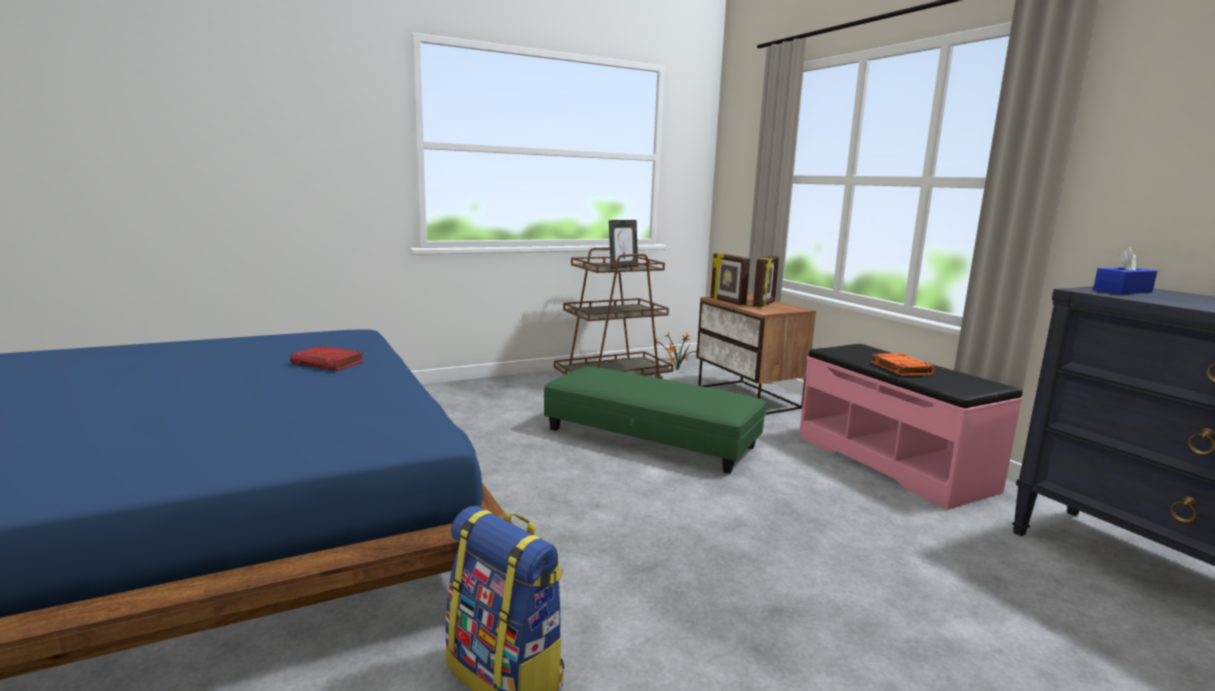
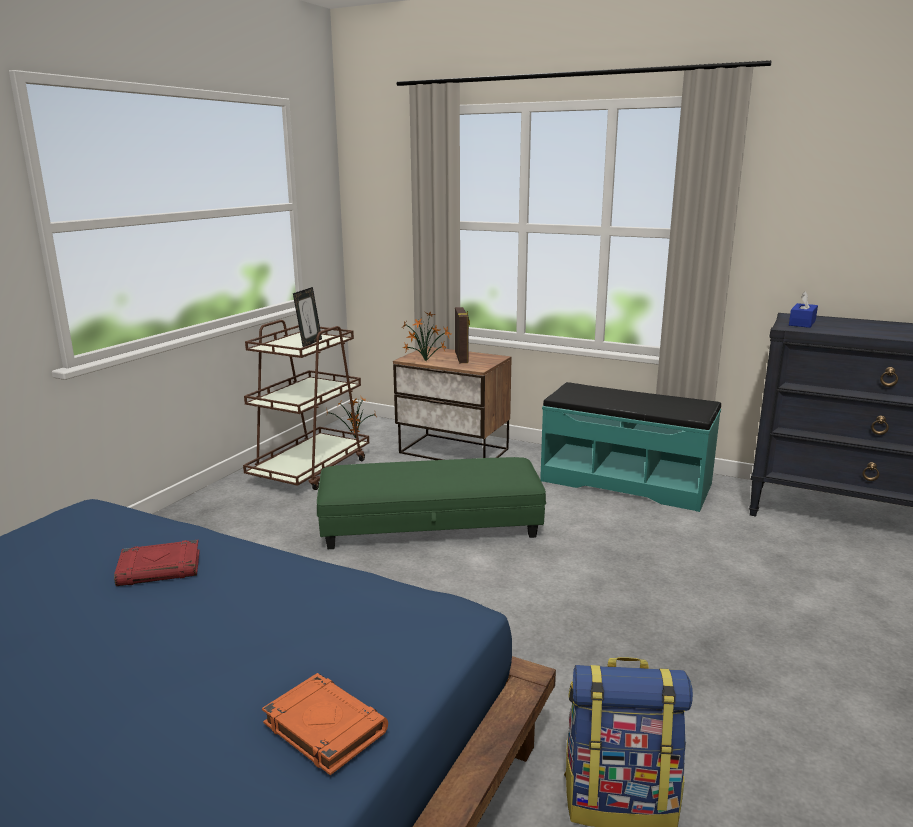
camera: 35 degrees left, 5 degrees up
(727, 302) = (427, 362): picture frame -> potted plant
(893, 462) = (625, 482): pink bench -> turquoise bench
(900, 368) = (632, 403): orange book -> orange book (323, 727)

